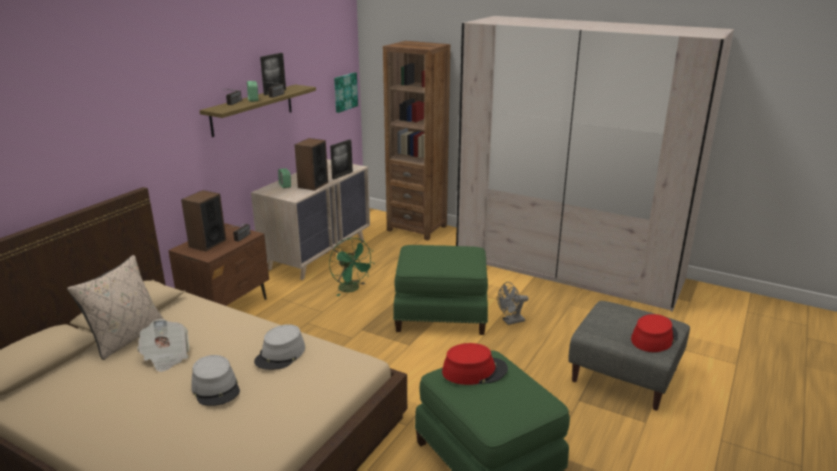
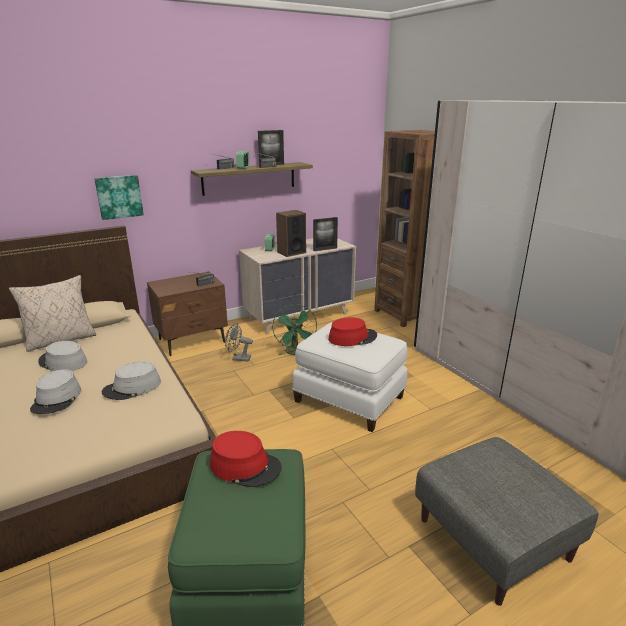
camera: 30 degrees right, 0 degrees up
(166, 356) = (63, 362): newspaper -> grey hat
(207, 243) = (176, 283): speaker -> none
(345, 92) = (361, 177): picture -> picture (119, 197)
(441, 314) = (350, 398): green ottoman -> white ottoman
(510, 321) = (412, 427): grey fan -> grey fan (238, 358)
(654, 337) = (522, 509): red hat -> red hat (352, 338)

